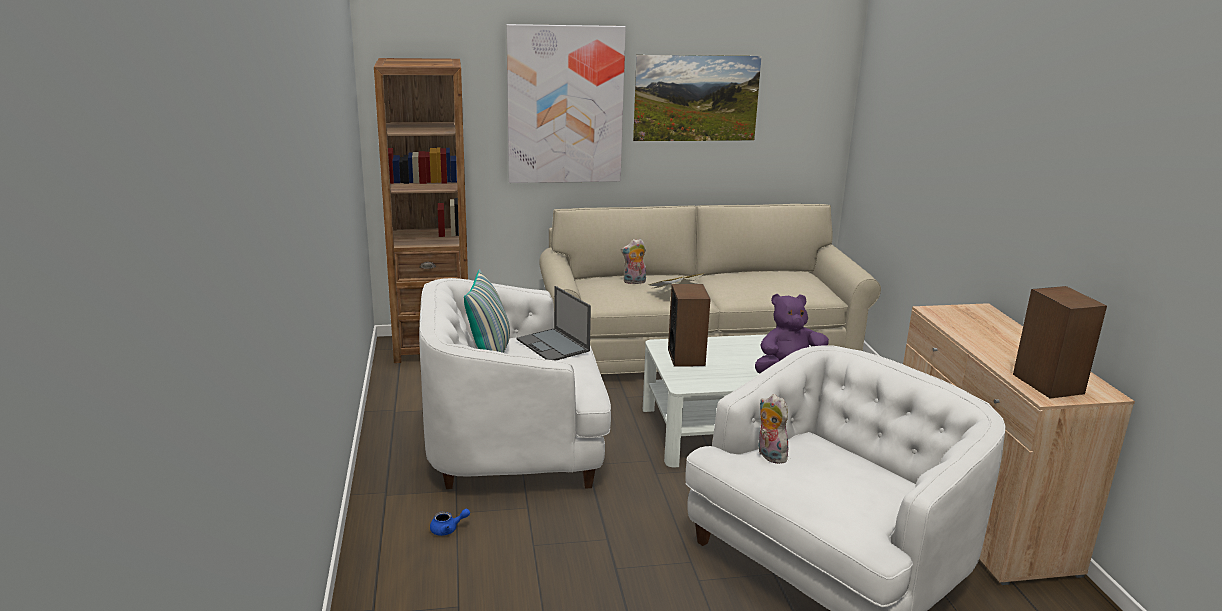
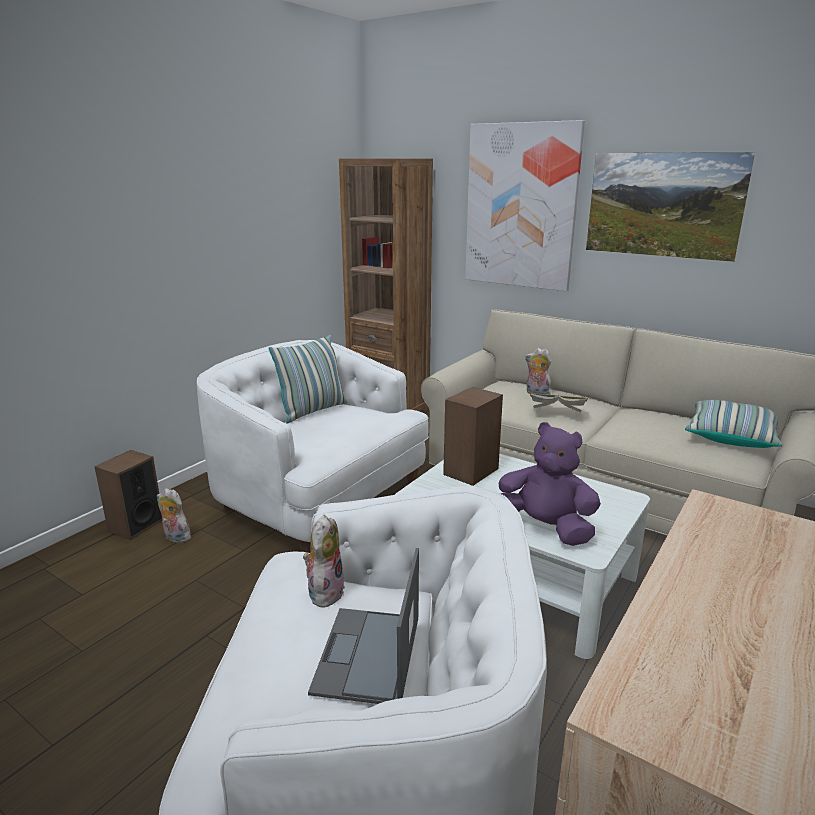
camera: 45 degrees right, 0 degrees up
(448, 529) = (175, 537): blue teapot -> plush toy
(553, 345) = (362, 419): laptop -> laptop (368, 656)
(794, 277) = (730, 436): none -> pillow
(1047, 384) = (675, 695): speaker -> speaker (136, 525)

